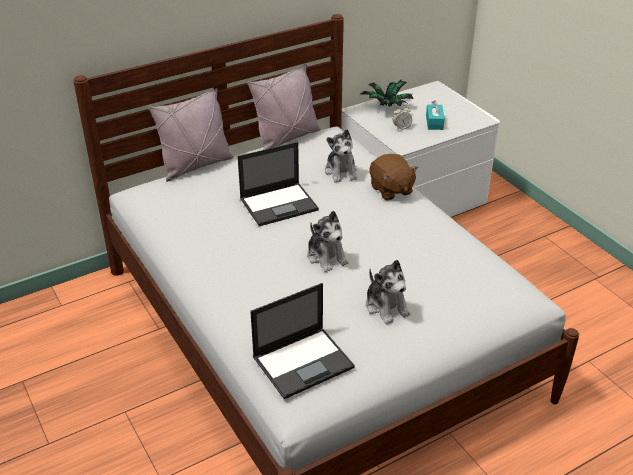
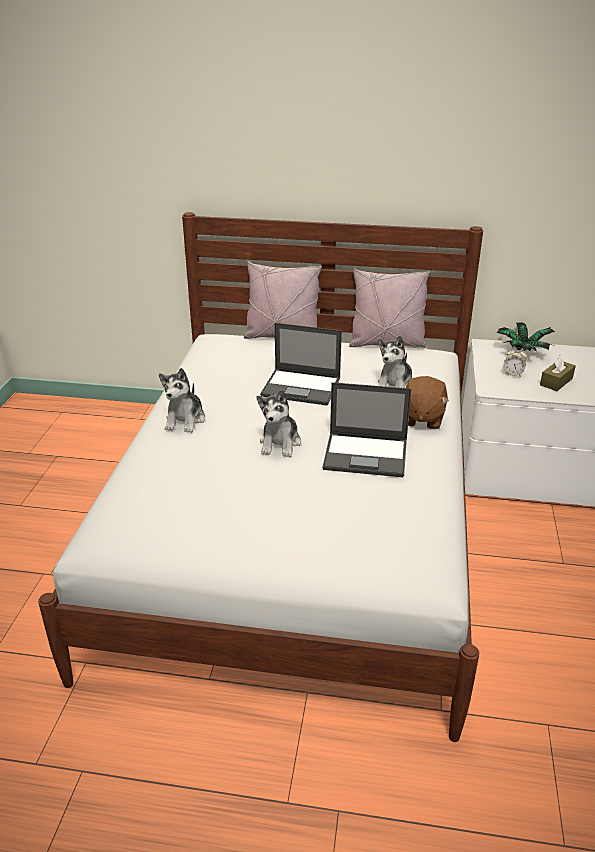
camera: 40 degrees right, 5 degrees down
(304, 362) = (142, 511): laptop -> laptop (366, 455)
(386, 306) = (273, 507): plush toy -> plush toy (185, 420)
(434, 122) = (556, 382): turquoise tissue box -> brown tissue box

